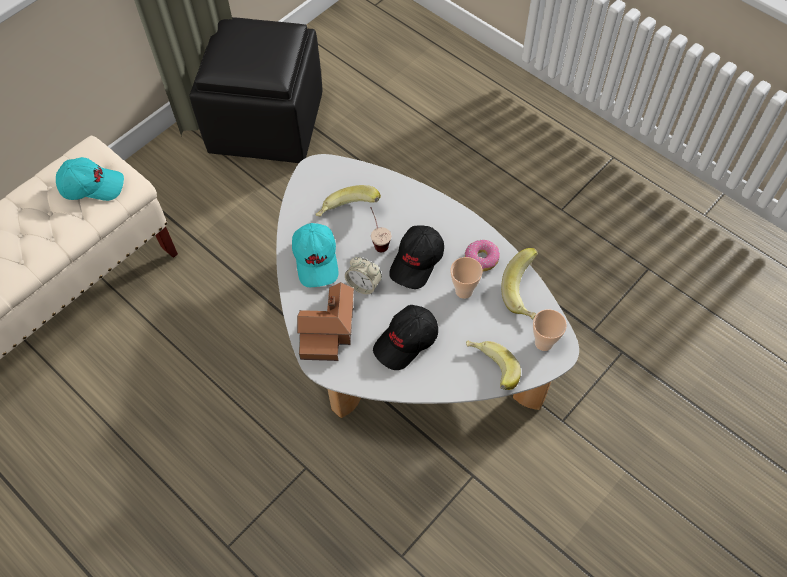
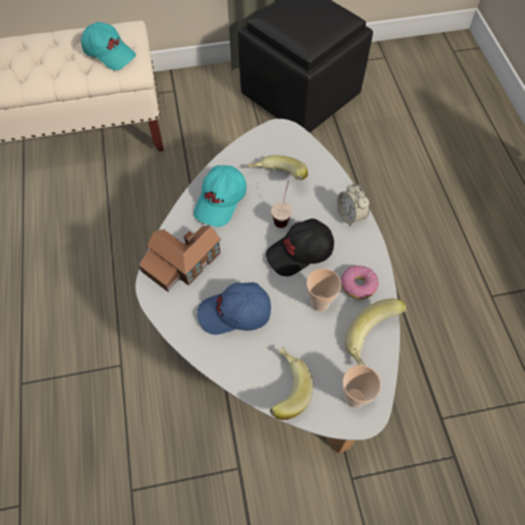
camera: 35 degrees right, 0 degrees up
(364, 285) = (240, 244): alarm clock -> alarm clock (350, 215)
(406, 341) = (235, 314): black cap -> blue cap

